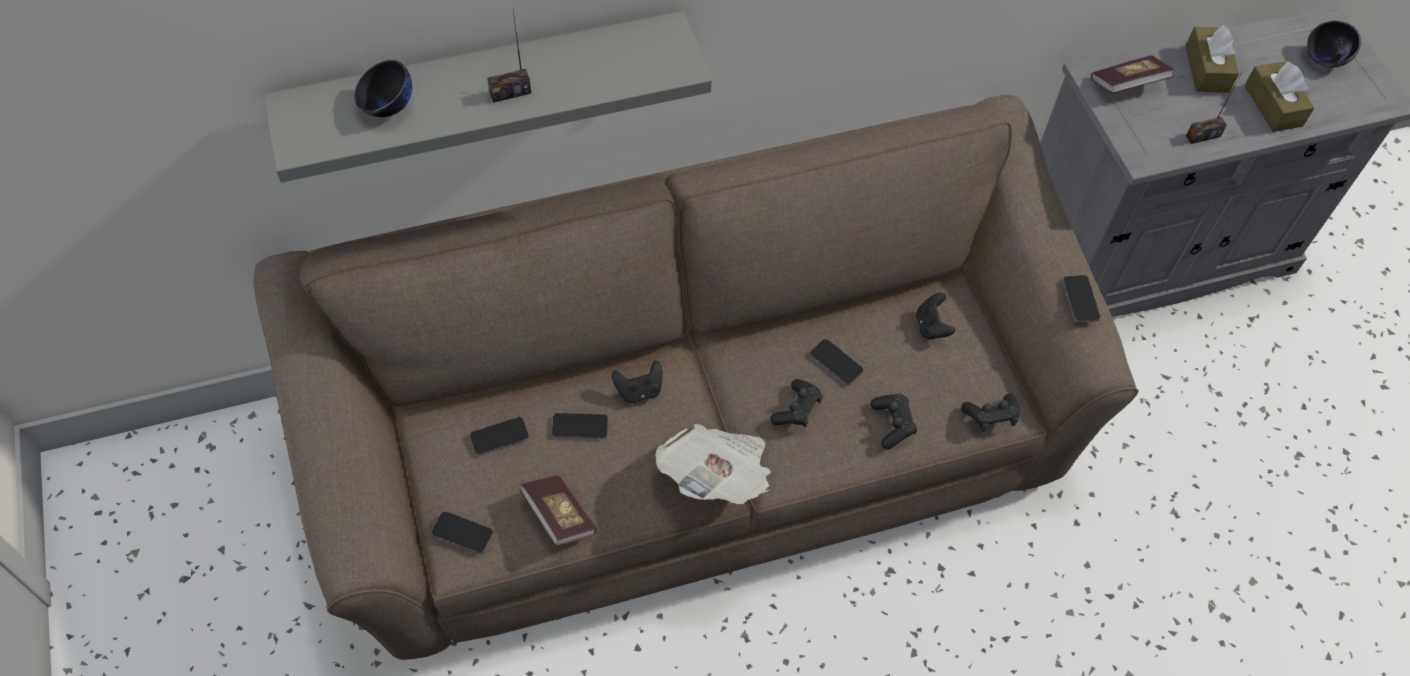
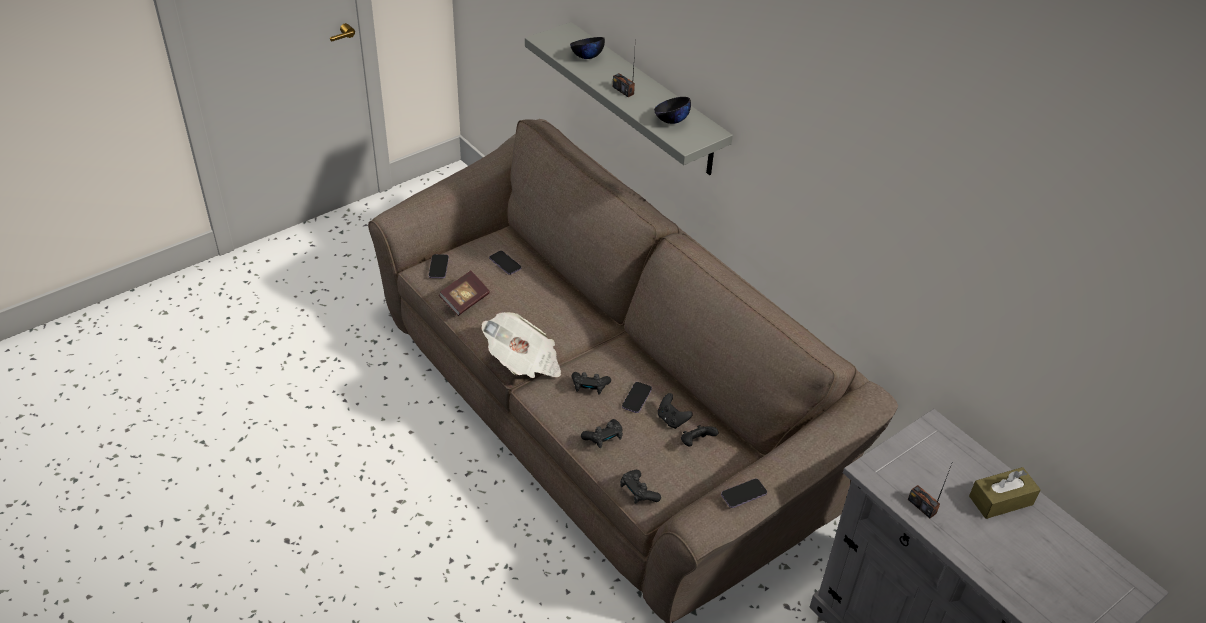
camera: 70 degrees right, 15 degrees down
(580, 427) = (528, 293): phone -> none
(639, 390) = (566, 312): black game controller -> black game controller (672, 419)
(1127, 85) = (941, 450): book -> none
(1273, 106) = (994, 552): brown tissue box -> none
(1324, 59) = (1084, 586): black bowl -> black bowl (671, 120)

